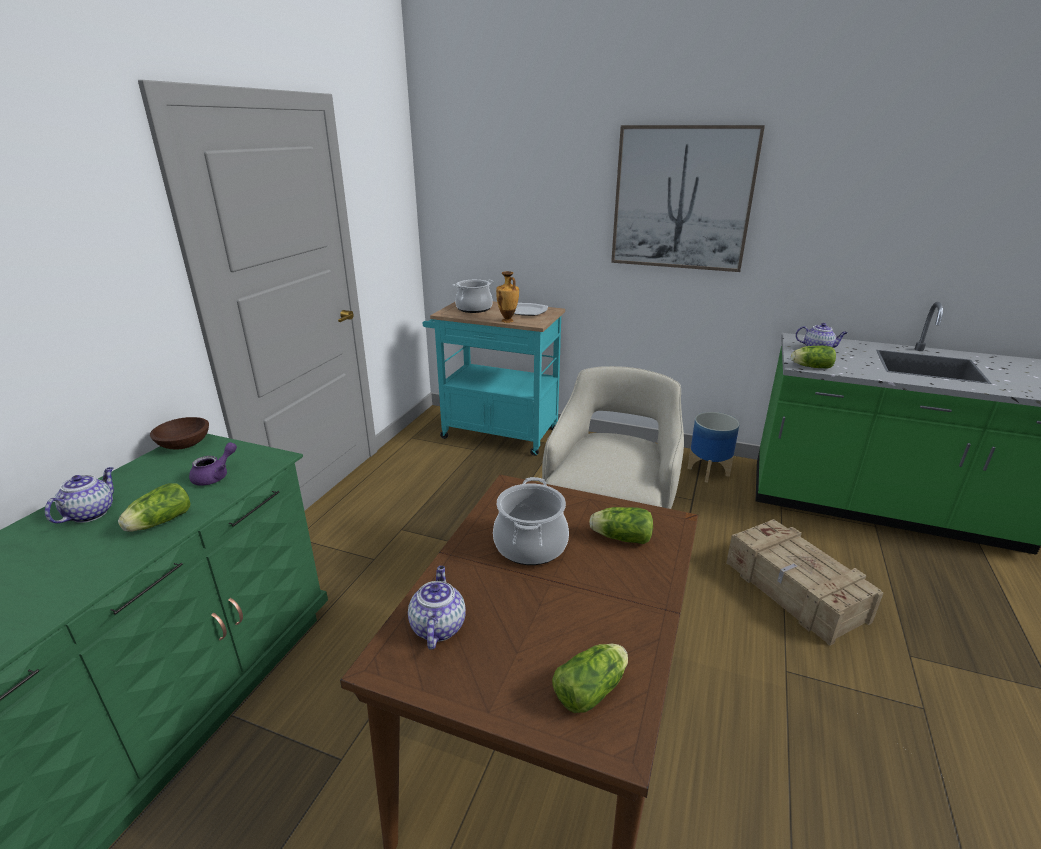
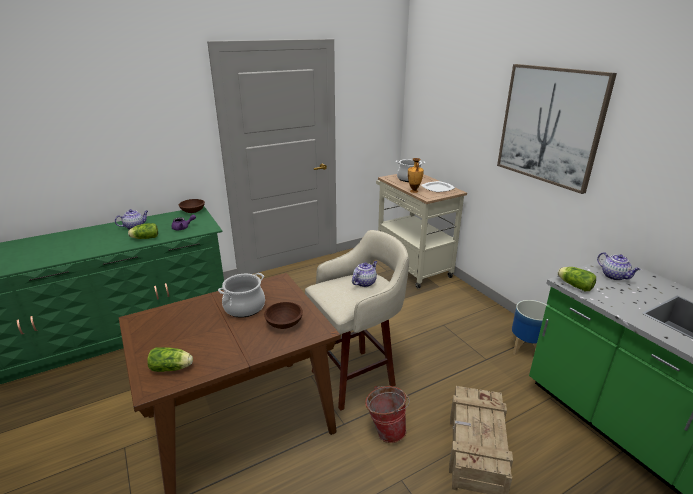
camera: 40 degrees right, 0 degrees up
(437, 626) = (166, 318): teapot -> teapot (364, 282)
(496, 433) = (411, 266): turquoise cart -> beige cart
(619, 537) = (284, 324): lettuce -> brown bowl
(706, 629) = (385, 430): none -> bucket

